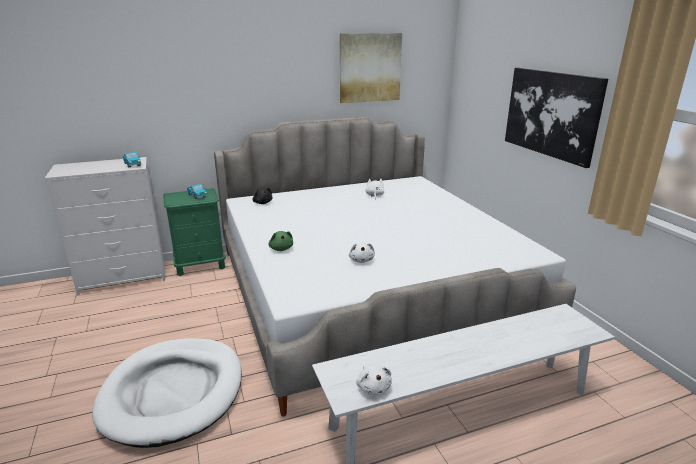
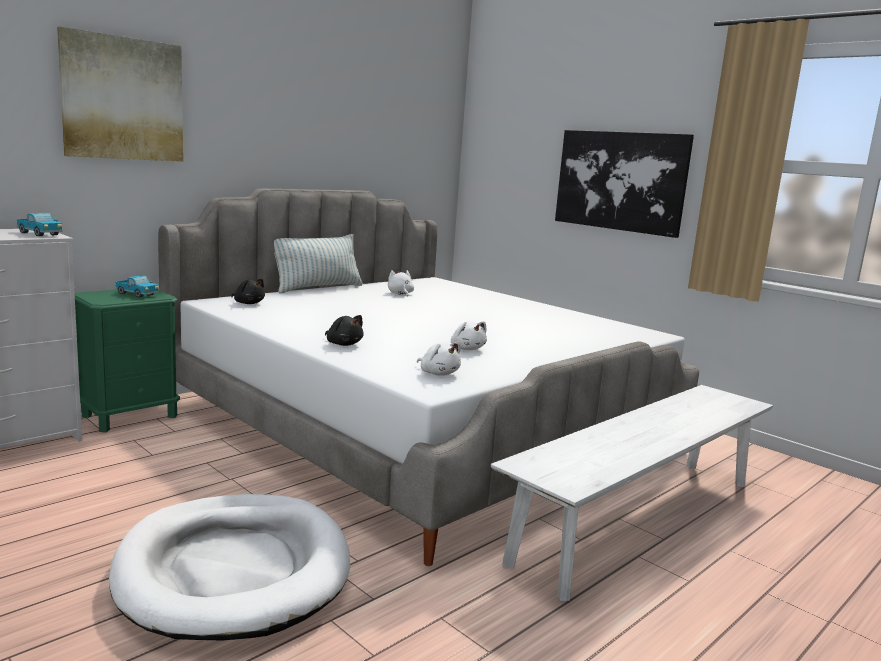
camera: 25 degrees left, 10 degrees down
(281, 248) = (343, 344): green plush toy -> black plush toy
(323, 188) = (318, 288): none -> pillow
(370, 68) = (371, 124): picture -> picture (123, 99)
(373, 387) = (589, 472): white plush toy -> white plush toy (438, 373)

